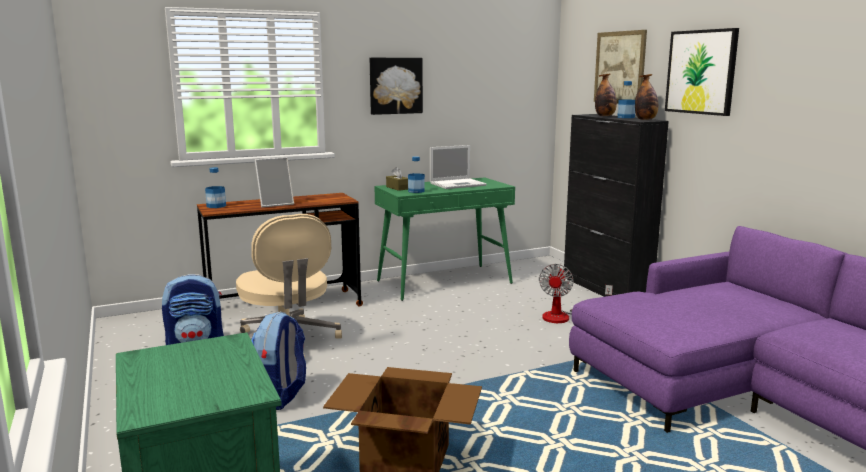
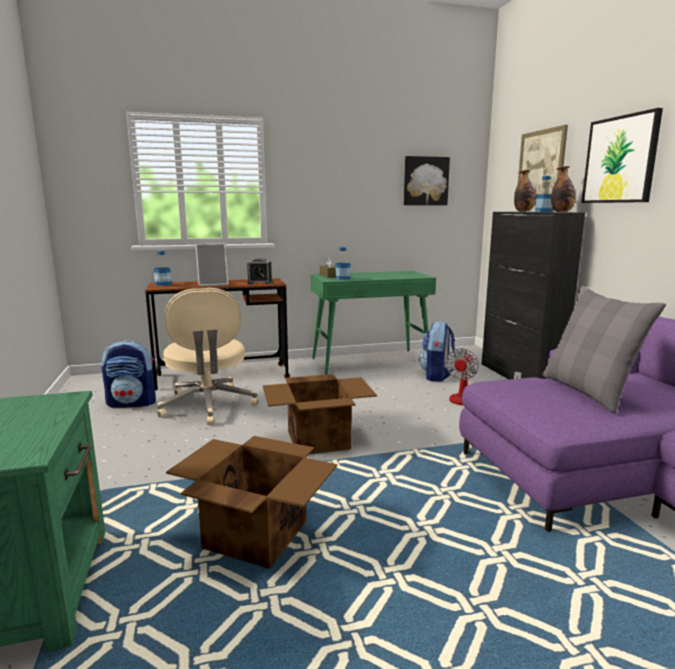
camera: 10 degrees right, 0 degrees up
(280, 397) = (174, 456): backpack -> backpack (437, 376)
(327, 199) = (260, 282): none -> alarm clock
(395, 85) = (331, 185): picture -> picture (425, 181)
(426, 369) = (319, 439): none -> cardboard box
(458, 184) = (385, 275): laptop -> none
(690, 303) = (588, 391): none -> grey pillow

